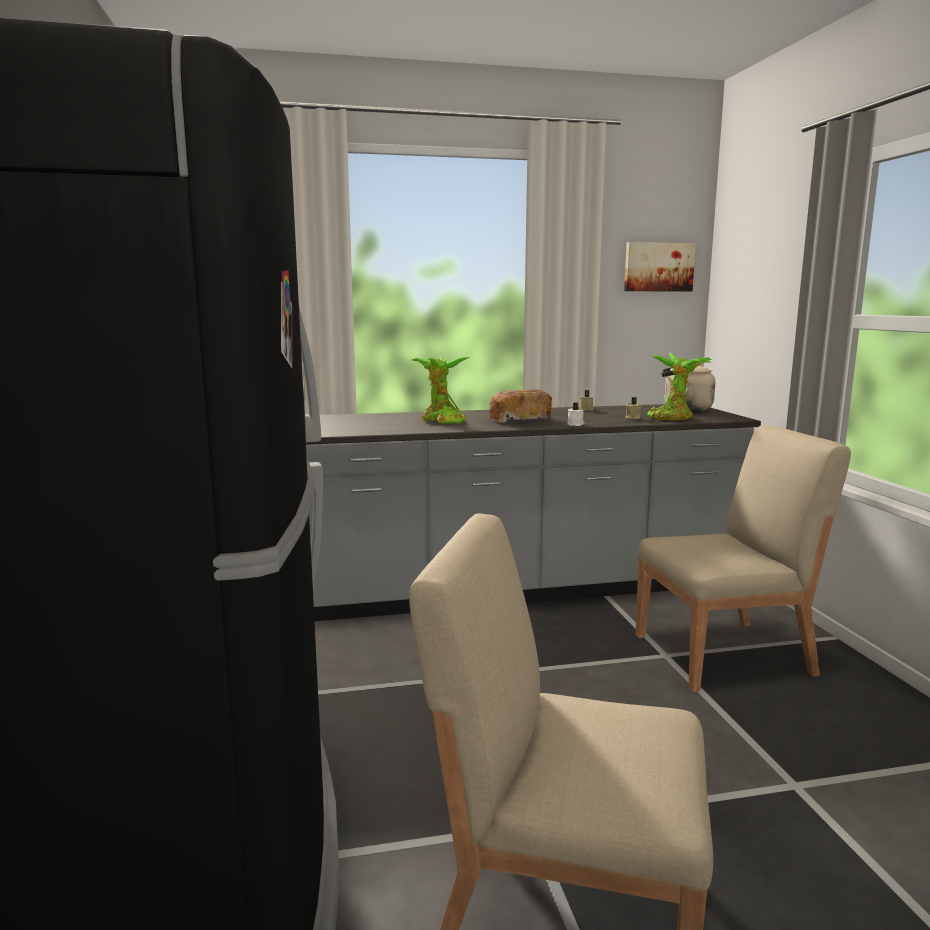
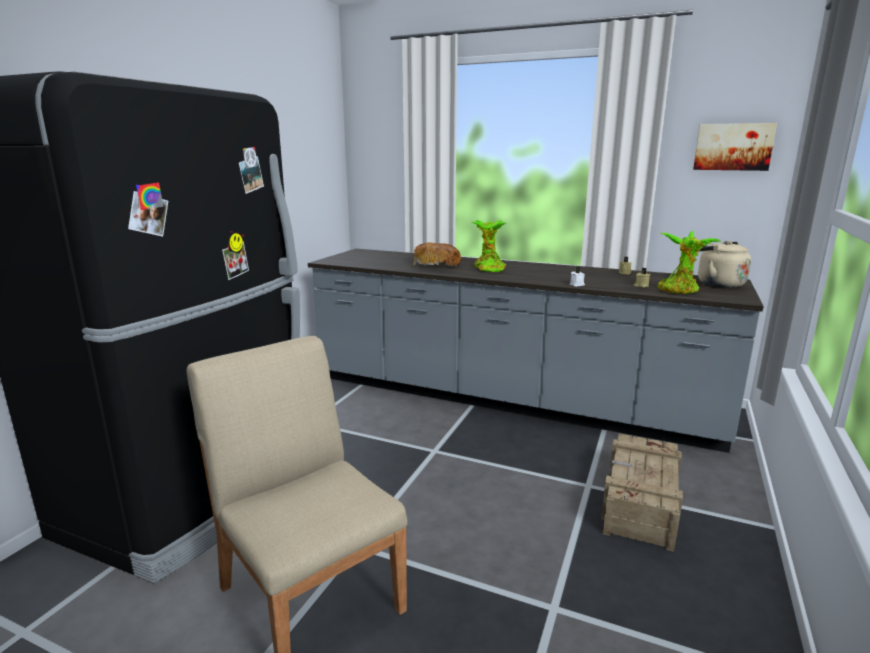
camera: 35 degrees right, 5 degrees up
(519, 419) = (545, 275): bread -> bread (436, 264)
(725, 654) = (639, 502): beige chair -> crate

